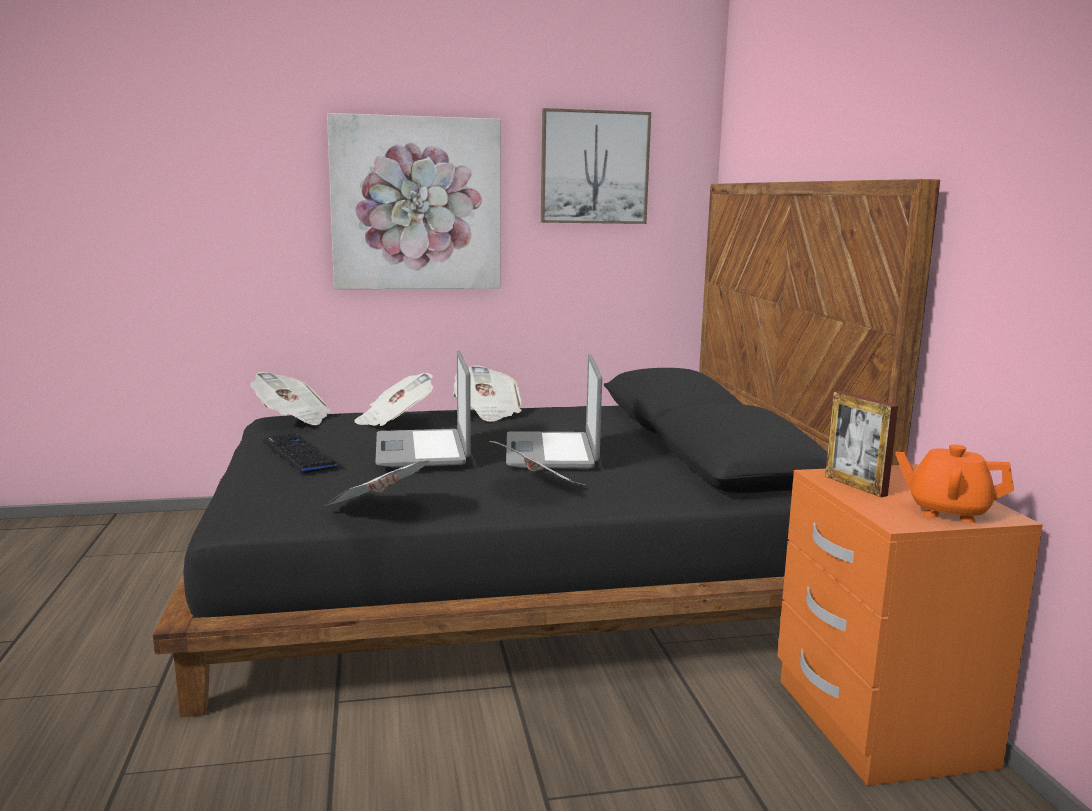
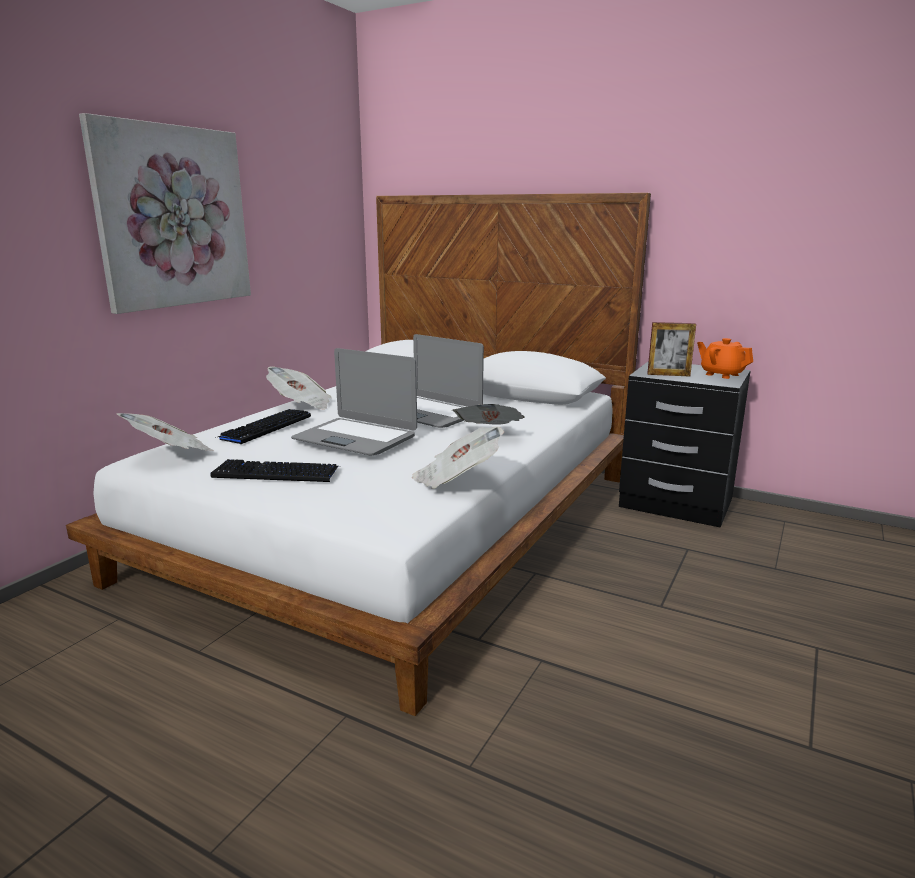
camera: 50 degrees left, 5 degrees up
(395, 420) = (265, 427): newspaper -> keyboard
(511, 578) = (400, 524): black bed -> white bed
(594, 167) = (296, 181): picture -> none
(878, 723) = (675, 504): orange nightstand -> black nightstand
(947, 511) = (721, 374): orange teapot -> orange teapot turned 75 degrees clockwise

